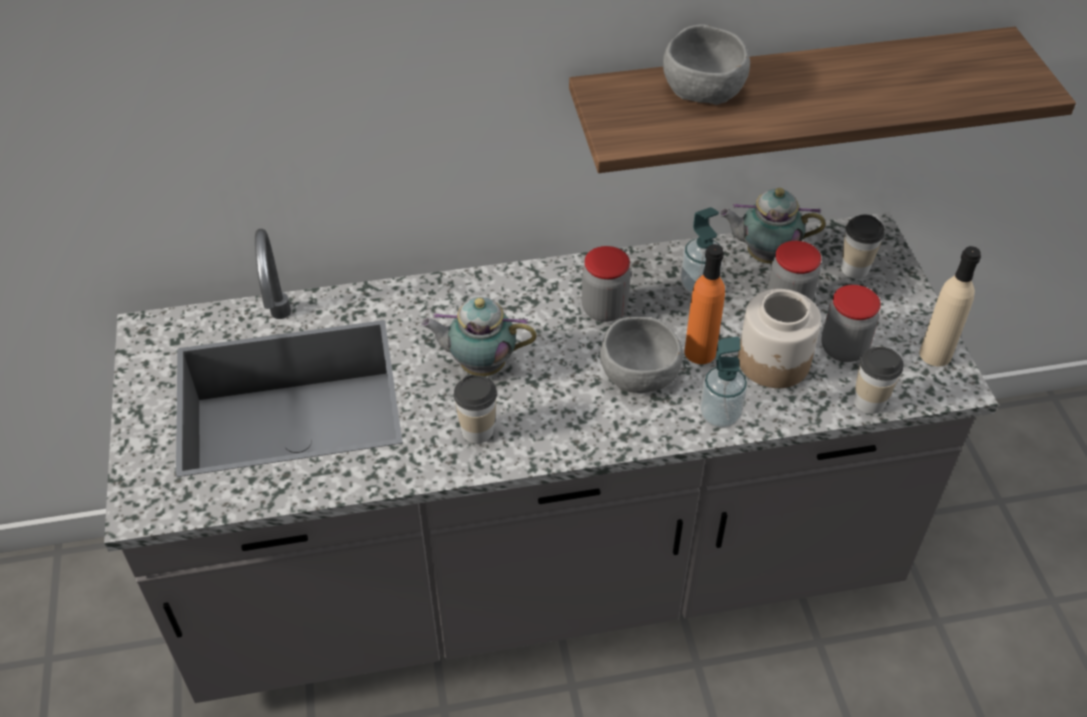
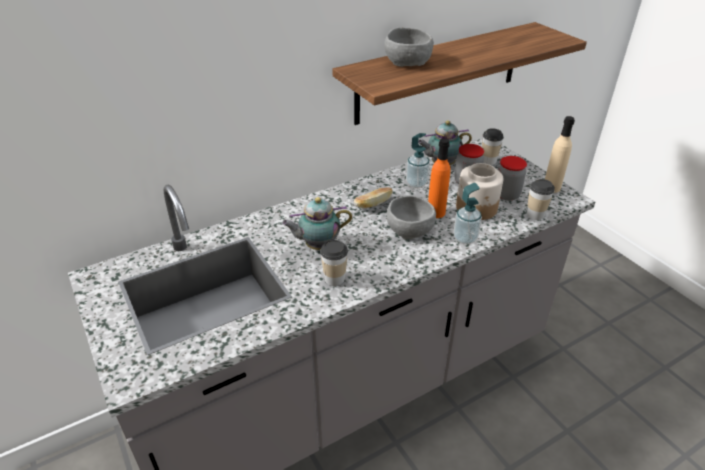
camera: 20 degrees left, 10 degrees down
(604, 309) = (373, 204): jar -> bread

